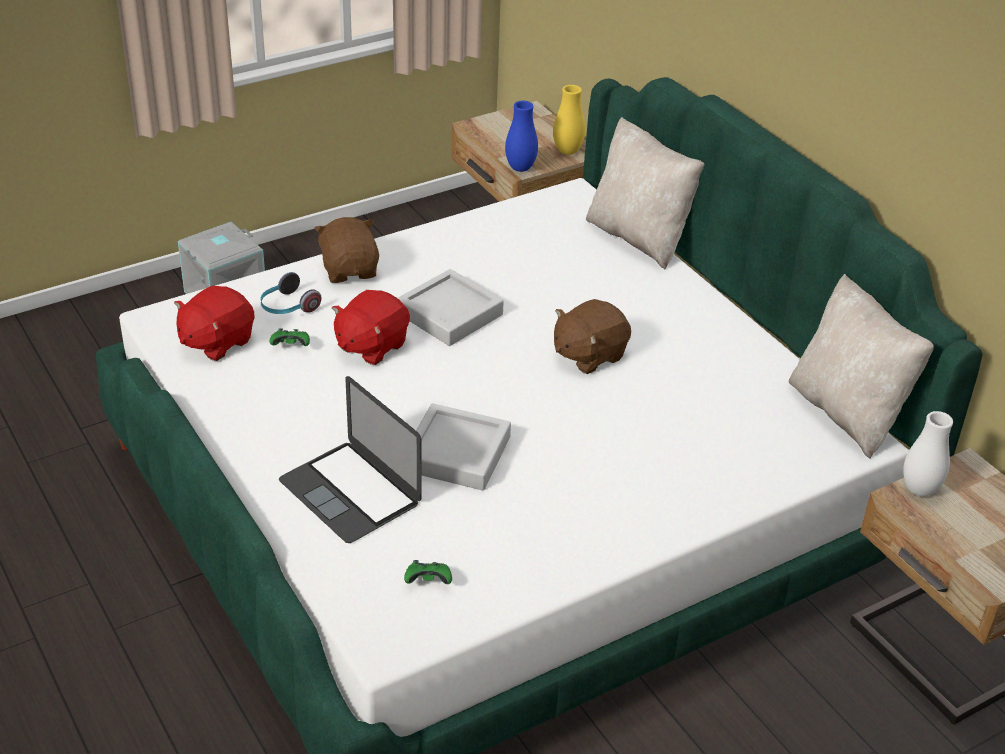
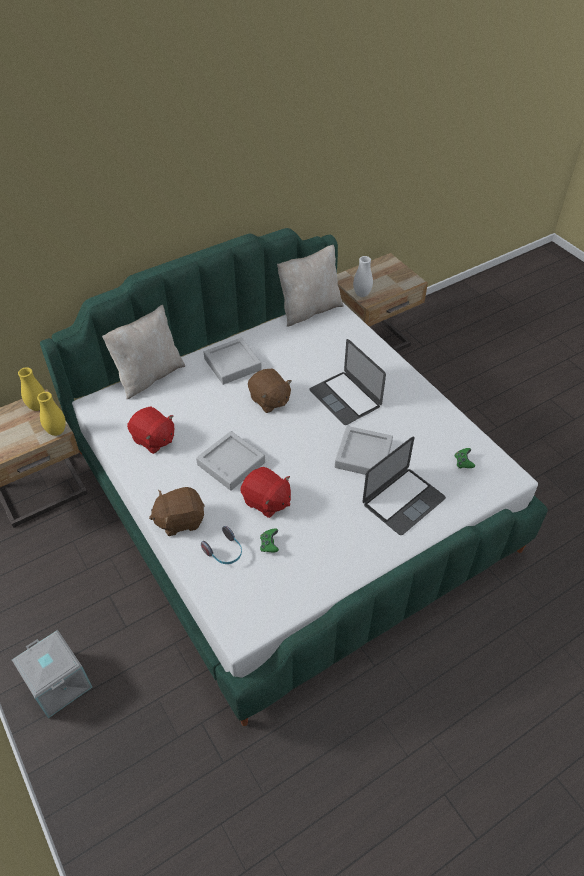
camera: 90 degrees left, 10 degrees up
(216, 342) = (266, 590): red plush toy -> red plush toy (153, 440)
(520, 168) = (57, 431): blue vase -> yellow vase
(598, 443) = (345, 398): none -> laptop
(675, 317) = (232, 364): none -> grey tray

